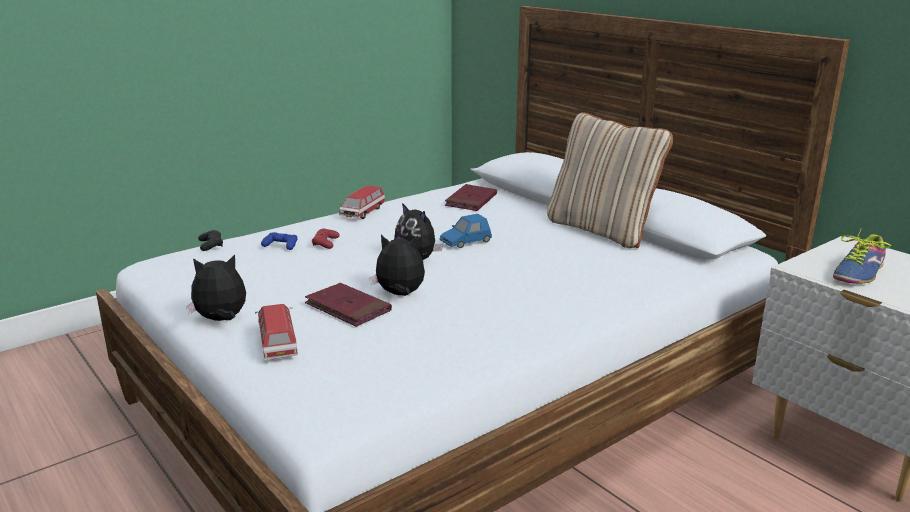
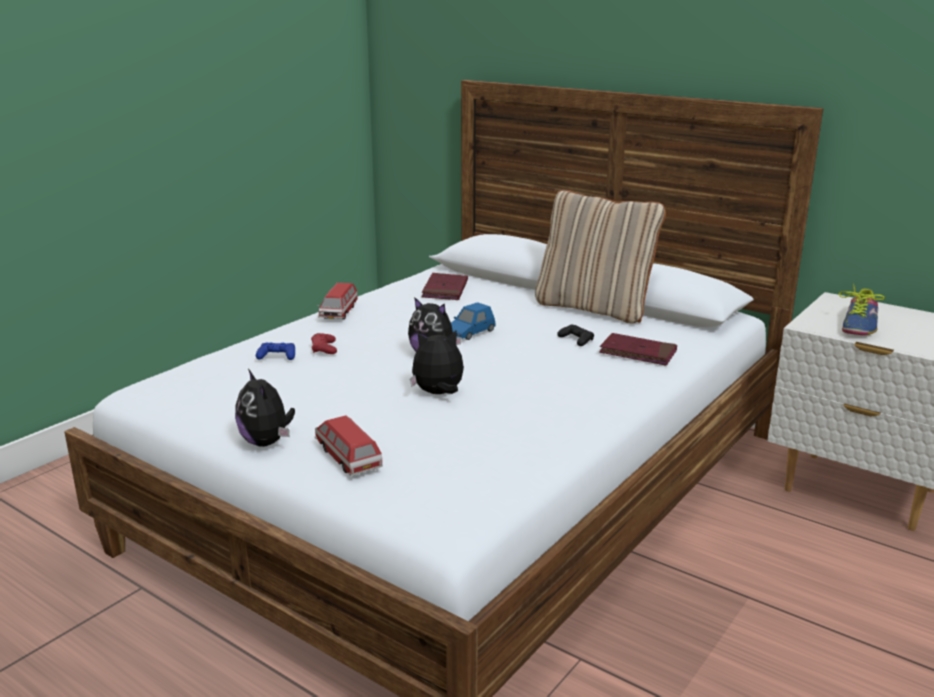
camera: 15 degrees left, 0 degrees up
(211, 245) = (194, 363): black game controller -> black game controller (576, 339)
(221, 320) = (267, 442): plush toy -> plush toy turned 90 degrees counterclockwise
(348, 308) = (395, 413): red book -> red book (638, 353)

